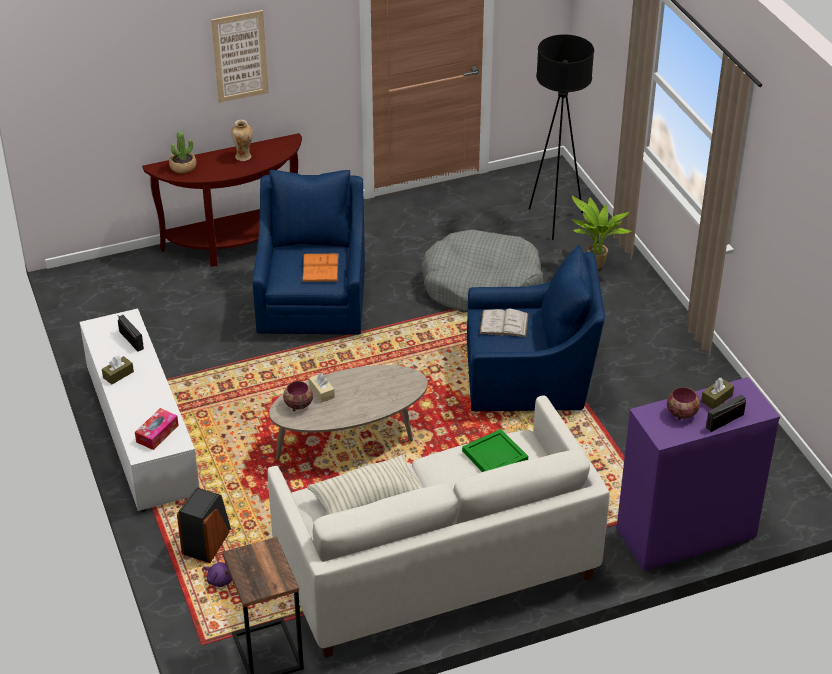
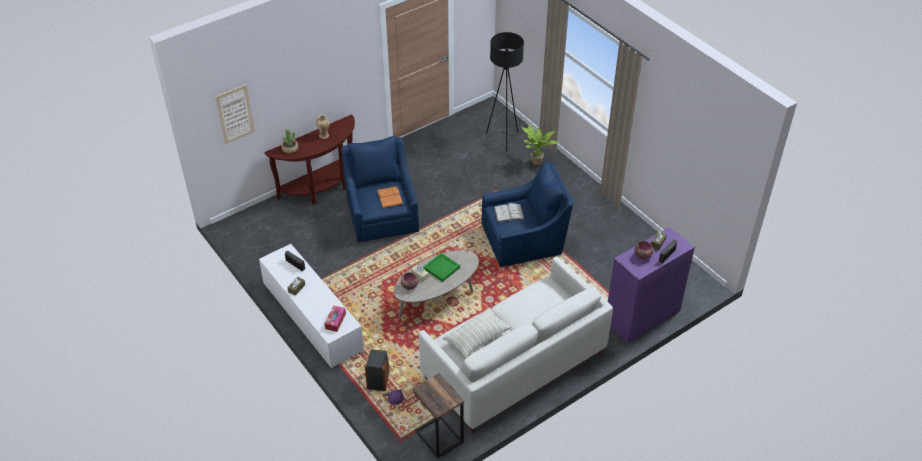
camera: 15 degrees left, 5 degrees up
(240, 56) = (315, 76): picture -> picture (235, 114)
(482, 286) = (477, 187): grey dog bed -> none
(494, 456) = (536, 296): green tray -> green tray (441, 268)

